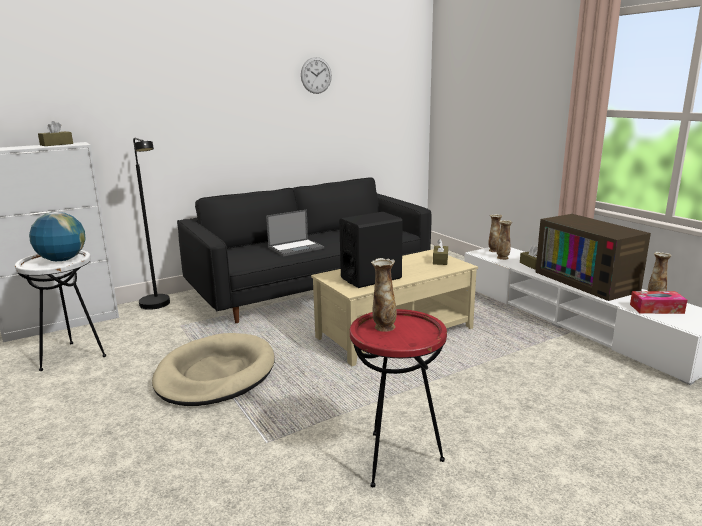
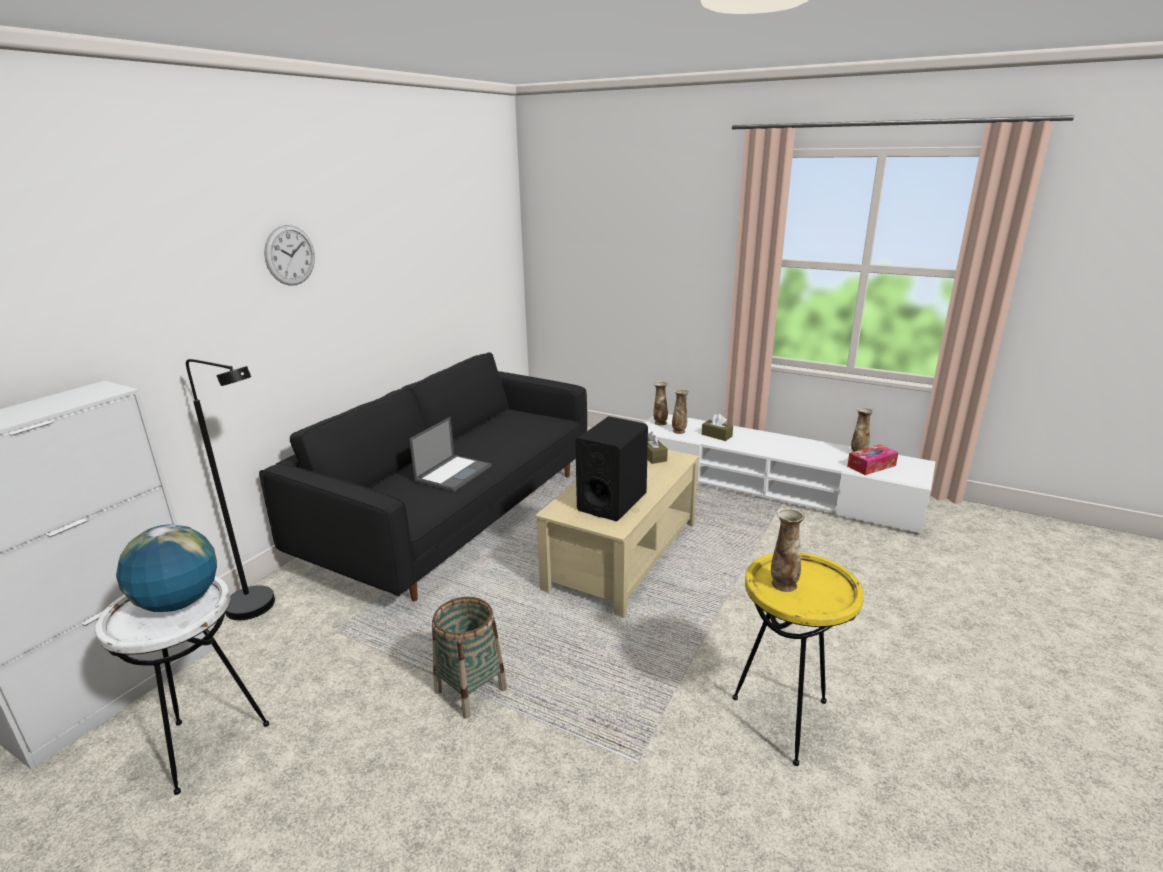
camera: 30 degrees left, 5 degrees up
(56, 144) = (63, 398): brown tissue box -> none
(215, 374) = (470, 690): beige dog bed -> basket
(316, 75) = (406, 223): wall clock -> wall clock (290, 255)
(396, 459) = (784, 720): red side table -> yellow side table
(588, 281) = (786, 445): television -> none

